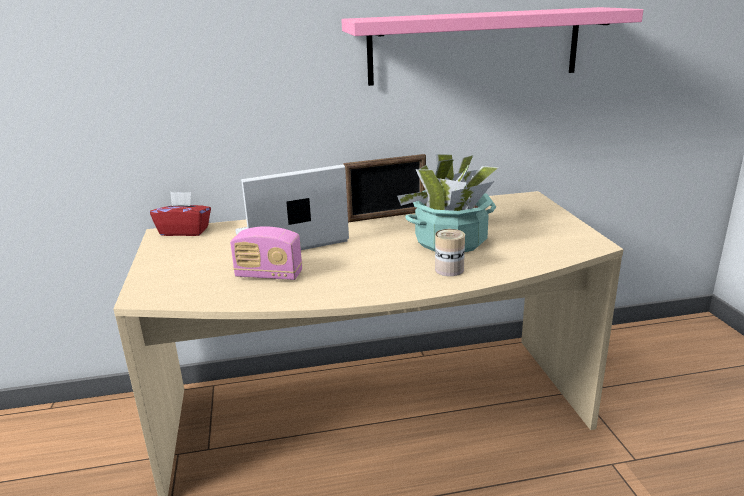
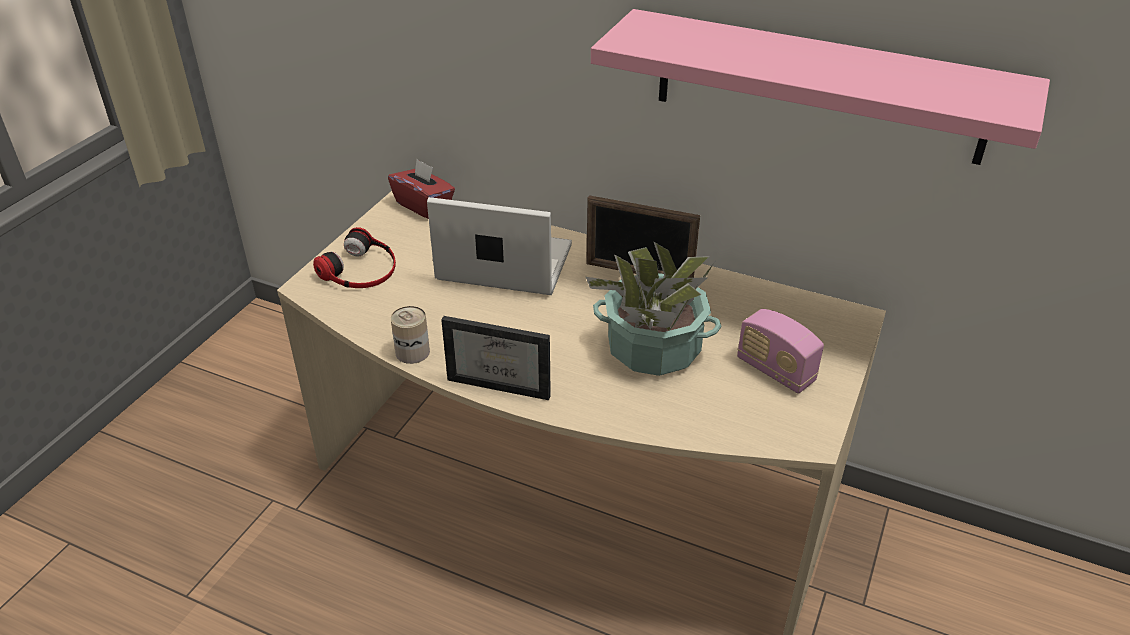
camera: 35 degrees right, 15 degrees up
(178, 274) = (361, 269): none -> headphones
(269, 275) = (428, 310): radio -> radio (775, 371)
(382, 288) = (504, 381): none -> picture frame
(449, 269) = (597, 391): can -> can (412, 352)

